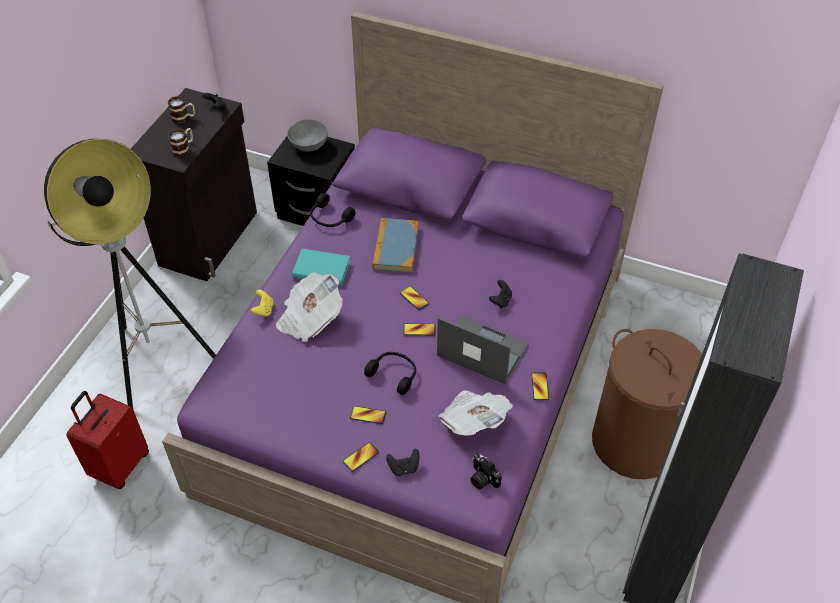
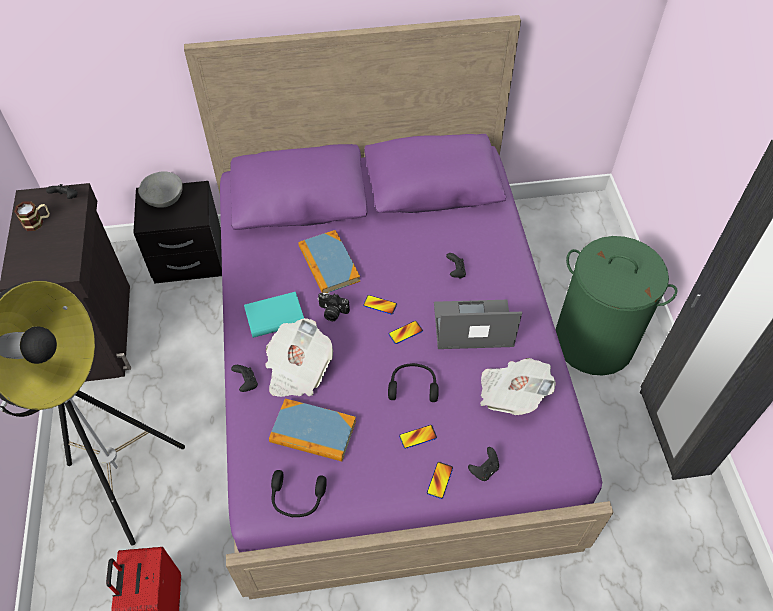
camera: 30 degrees left, 5 degrees up
(183, 148) = (61, 255): mug -> none
(263, 310) = (246, 383): yellow game controller -> black game controller
(287, 371) = (313, 432): none -> book
(329, 218) = (246, 263): black headphones -> black headphones (297, 498)
(482, 479) = (556, 443): camera -> camera (332, 312)
(540, 386) = (542, 334): phone -> none
(635, 442) = (594, 341): brown laundry basket -> green laundry basket

